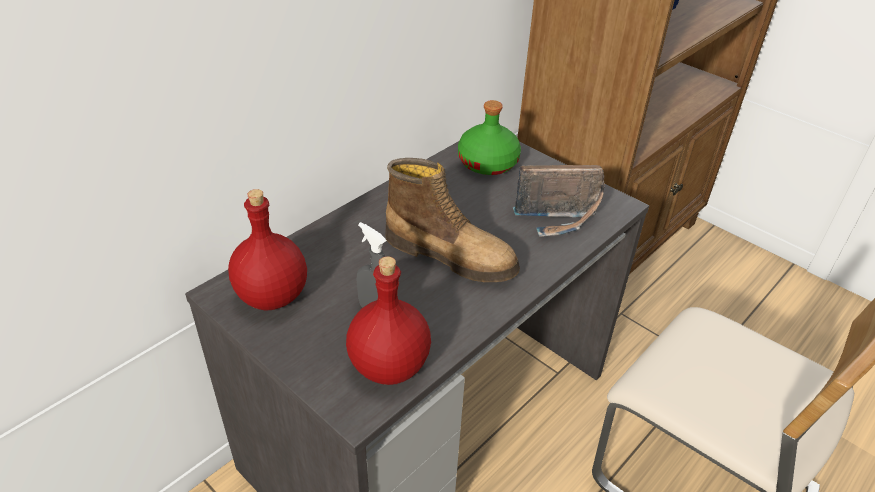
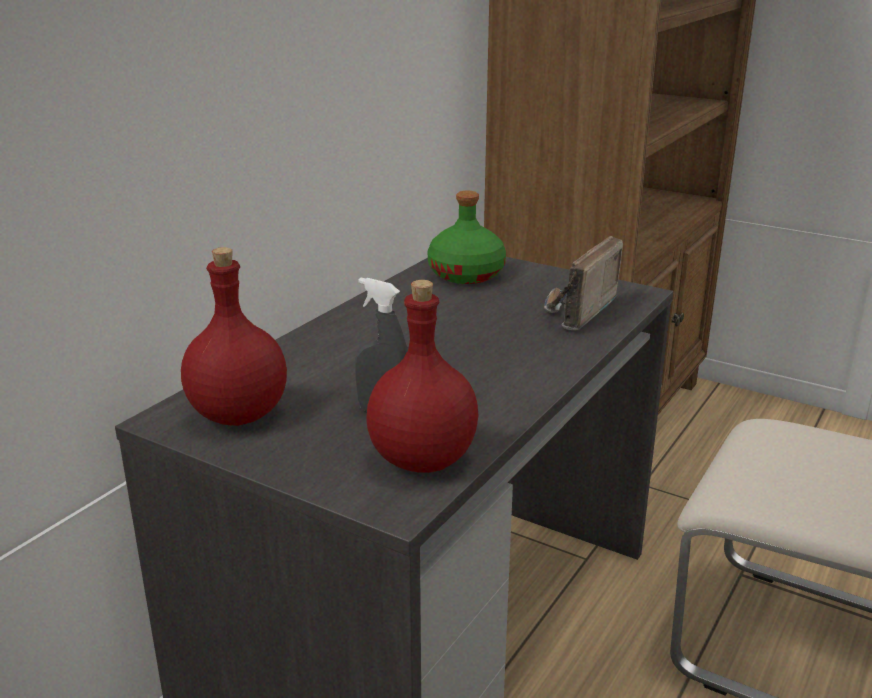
camera: 10 degrees left, 15 degrees down
(451, 255) = (457, 354): boot -> none
(559, 220) = (574, 312): radio -> radio turned 135 degrees clockwise

